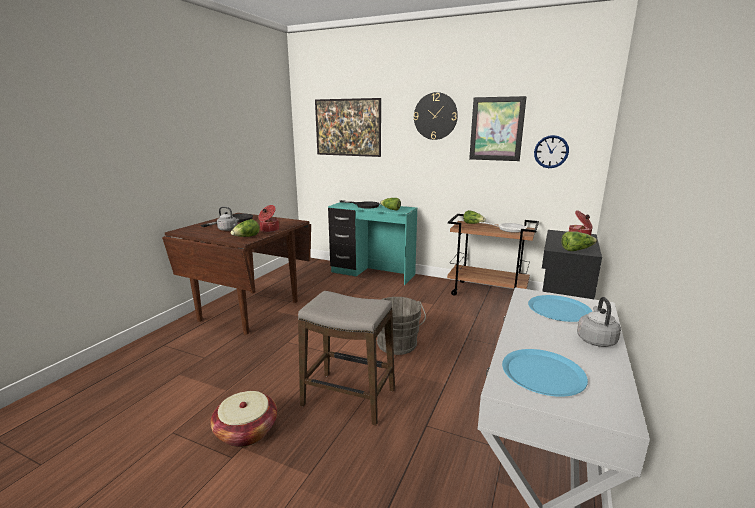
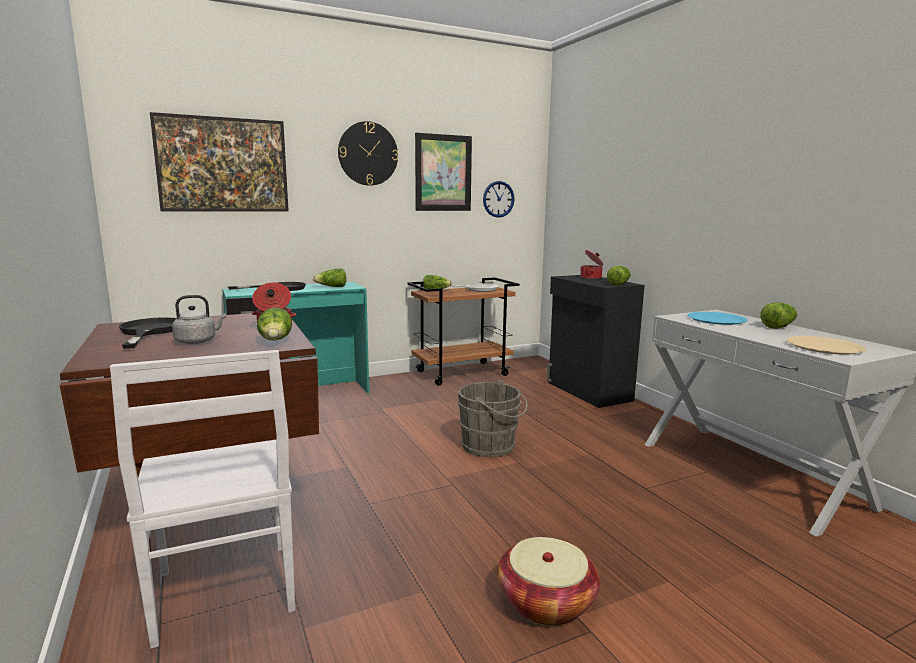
camera: 50 degrees left, 5 degrees down
(188, 347) = (225, 594): none -> white chair
(348, 398) = (555, 509): stool -> none
(542, 373) = (824, 346): blue plate -> beige plate
(595, 339) = (778, 326): grey kettle -> lettuce

